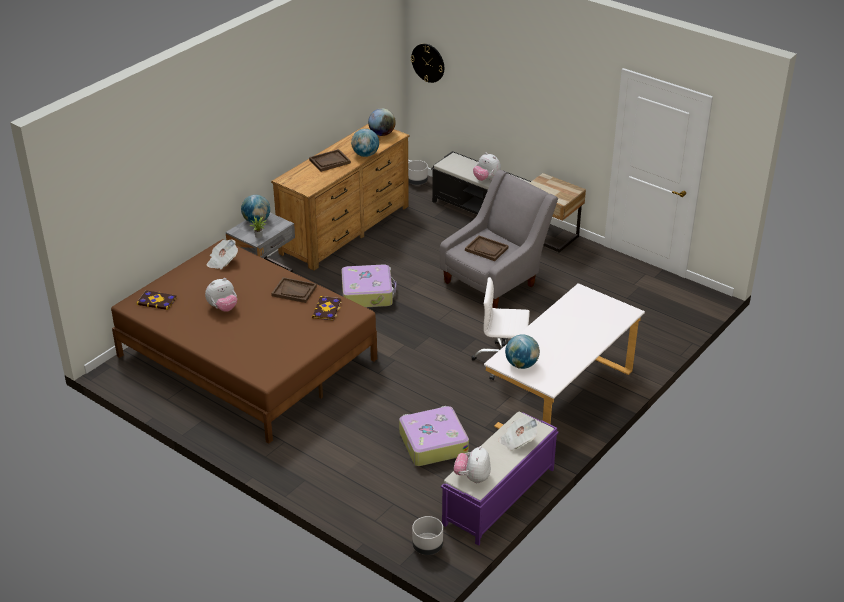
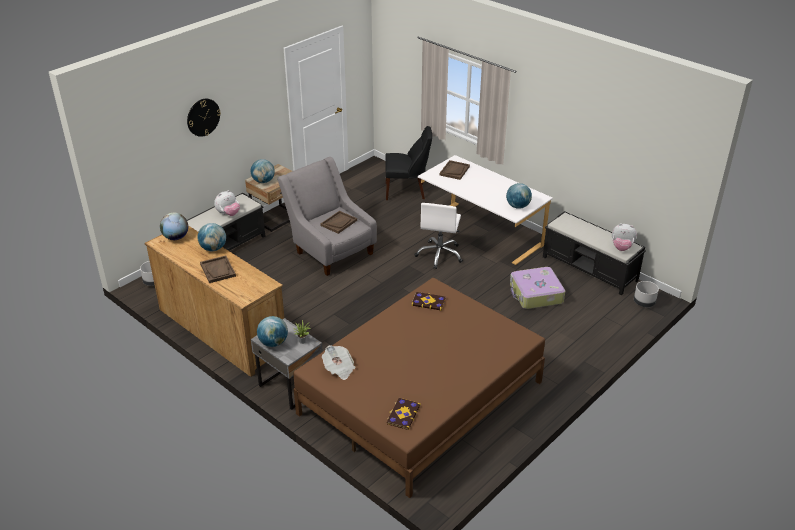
camera: 85 degrees left, 0 degrees up
(223, 308) = (420, 366): plush toy -> none
(294, 291) = (398, 321): brown tray -> brown tray (454, 171)
(367, 293) = (334, 319): suitcase -> none
(428, 62) = (122, 169): wall clock -> wall clock (203, 117)
(498, 497) = (590, 269): purple bench -> black bench
(518, 440) = (580, 227): newspaper -> none
(542, 184) = (263, 181): none -> globe
(646, 329) = (407, 191): none -> black chair

